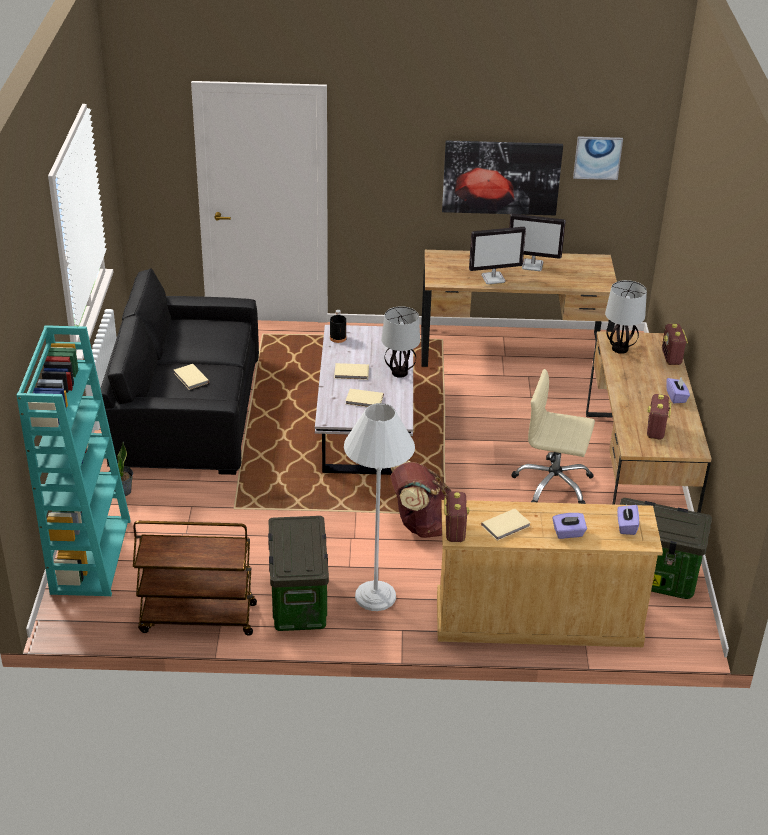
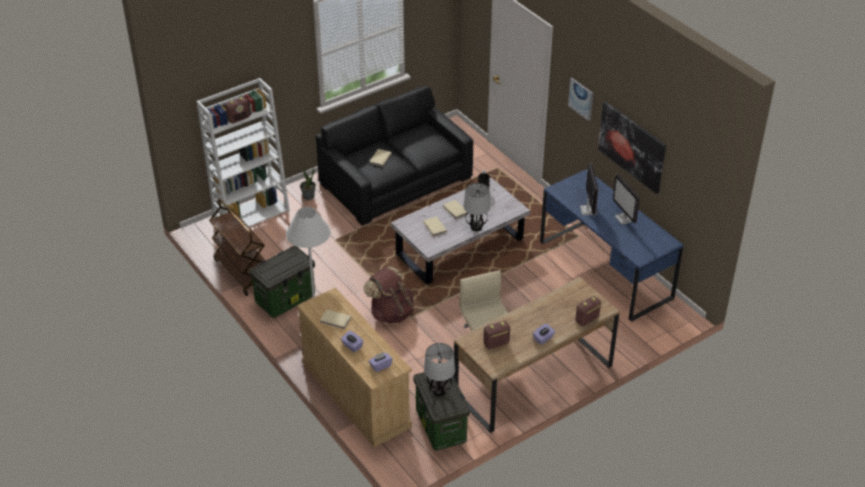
camera: 55 degrees right, 5 degrees up
(90, 555) = (252, 214): turquoise bookcase -> white bookcase
(454, 531) = (313, 303): radio -> radio (239, 119)
(493, 278) = (588, 210): monitor -> monitor turned 135 degrees counterclockwise
(512, 350) = (605, 270): brown desk -> blue desk
(597, 157) = (684, 168): picture -> picture (581, 98)
(620, 348) = (571, 294): table lamp -> table lamp (439, 391)

